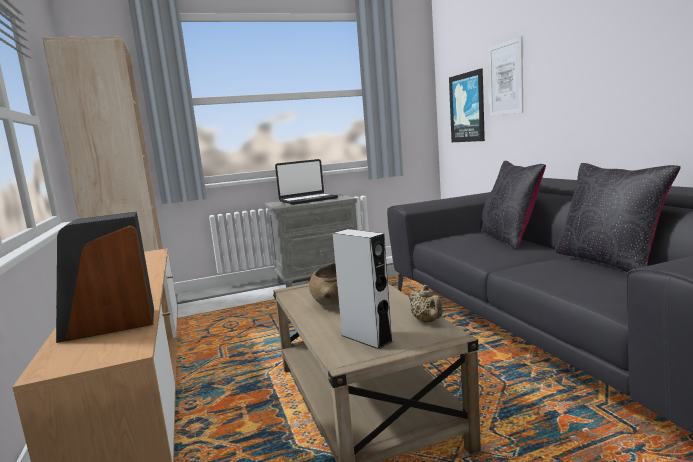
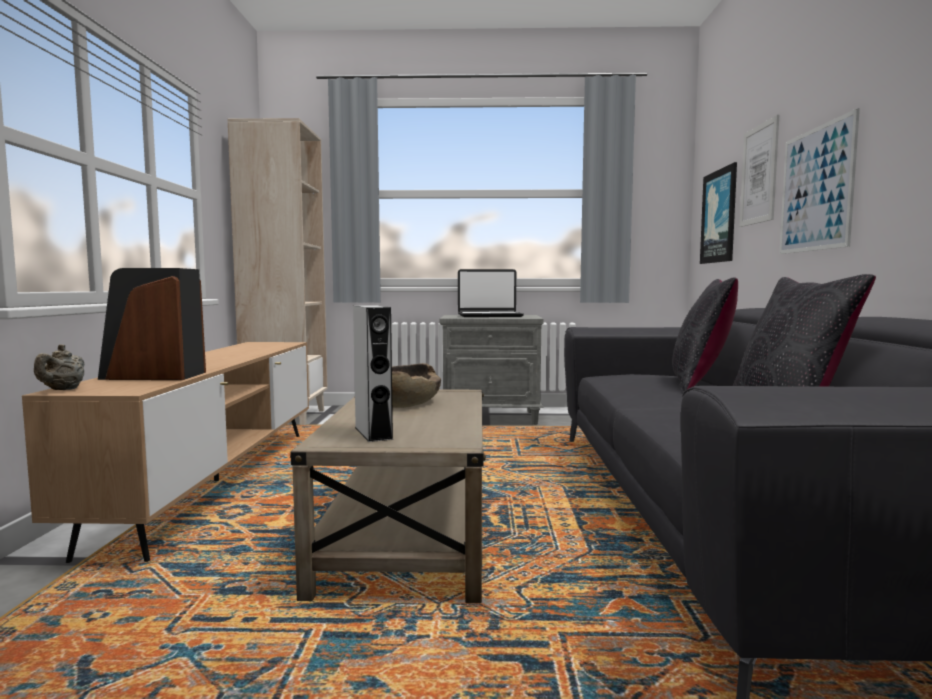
camera: 20 degrees right, 5 degrees down
(427, 321) = (458, 431): beige teapot -> beige teapot (63, 390)
(563, 93) = (816, 189): none -> picture

